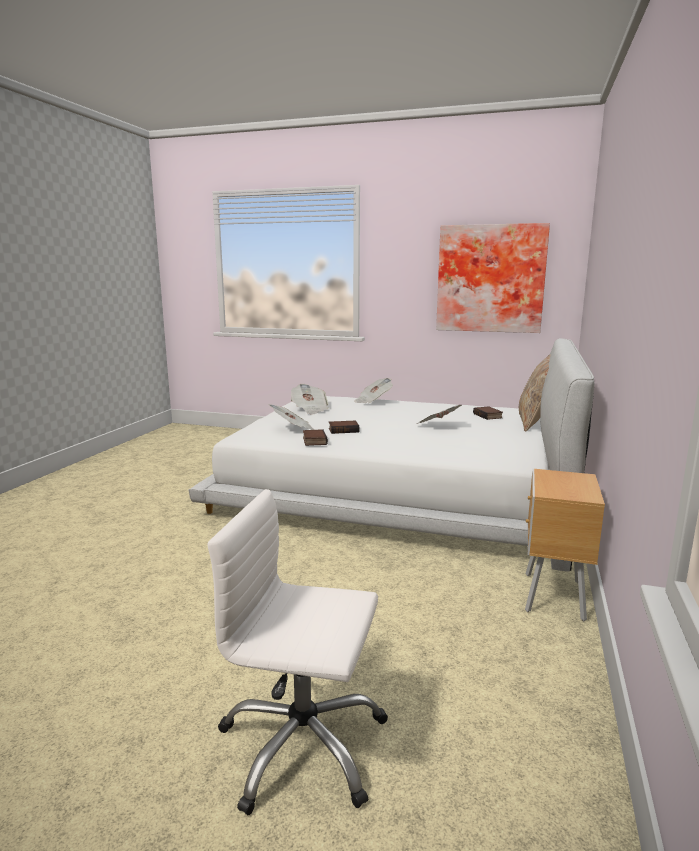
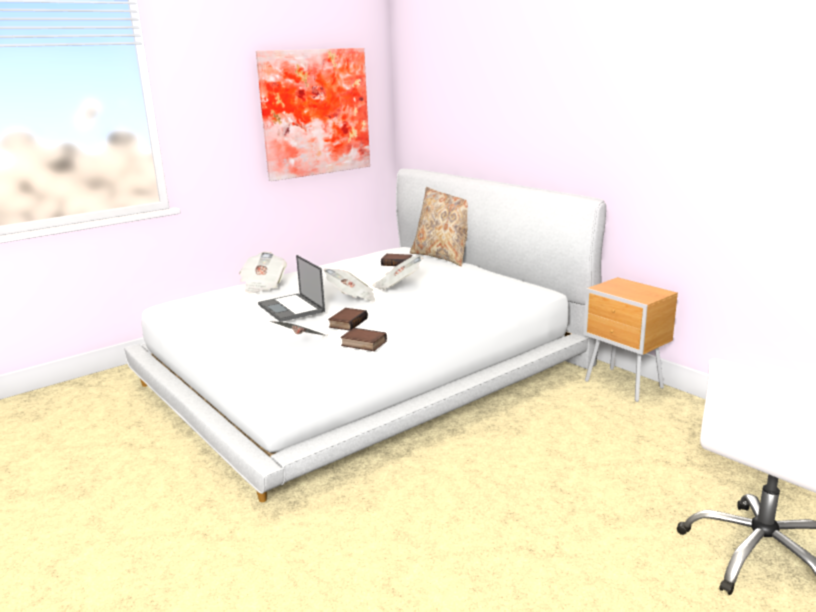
camera: 55 degrees left, 5 degrees up
(309, 409) = (232, 319): newspaper -> newspaper (351, 298)
(343, 414) = (292, 308): none -> laptop

